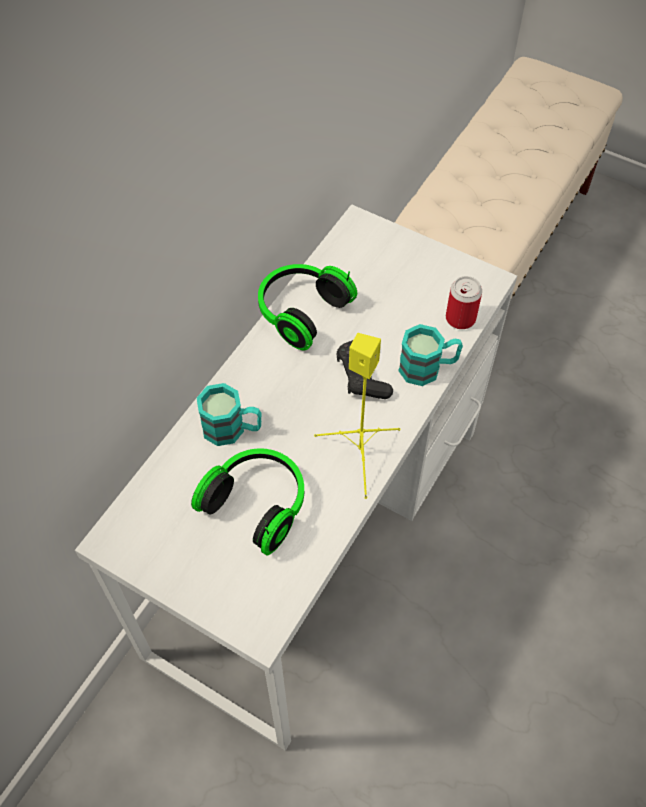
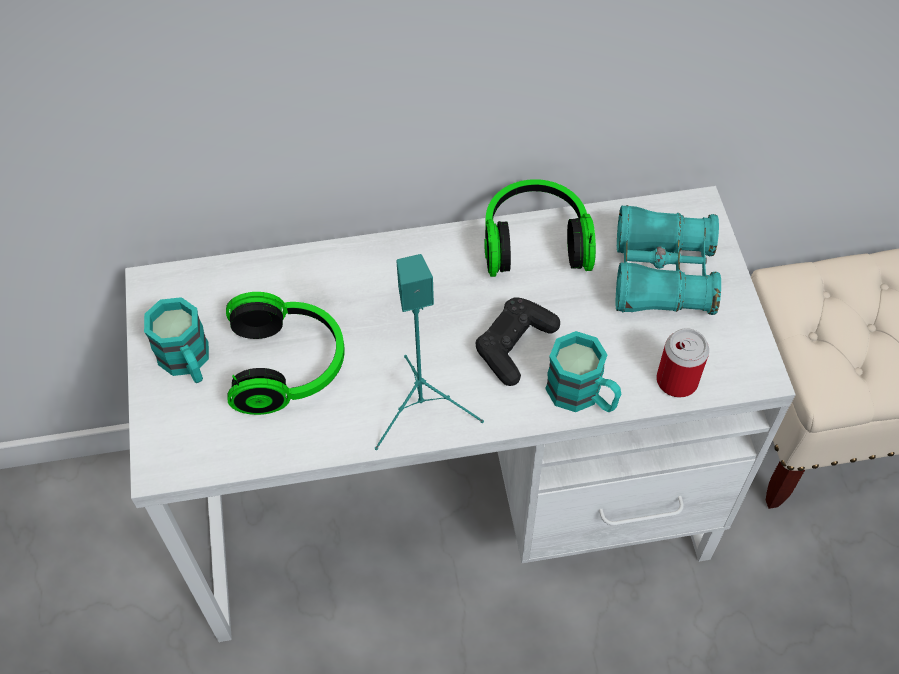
camera: 50 degrees right, 0 degrees up
(232, 429) = (349, 287): turquoise mug -> turquoise mug (188, 362)
(360, 452) = (423, 408): yellow speaker -> turquoise speaker
(385, 272) = (662, 275): none -> turquoise binoculars

